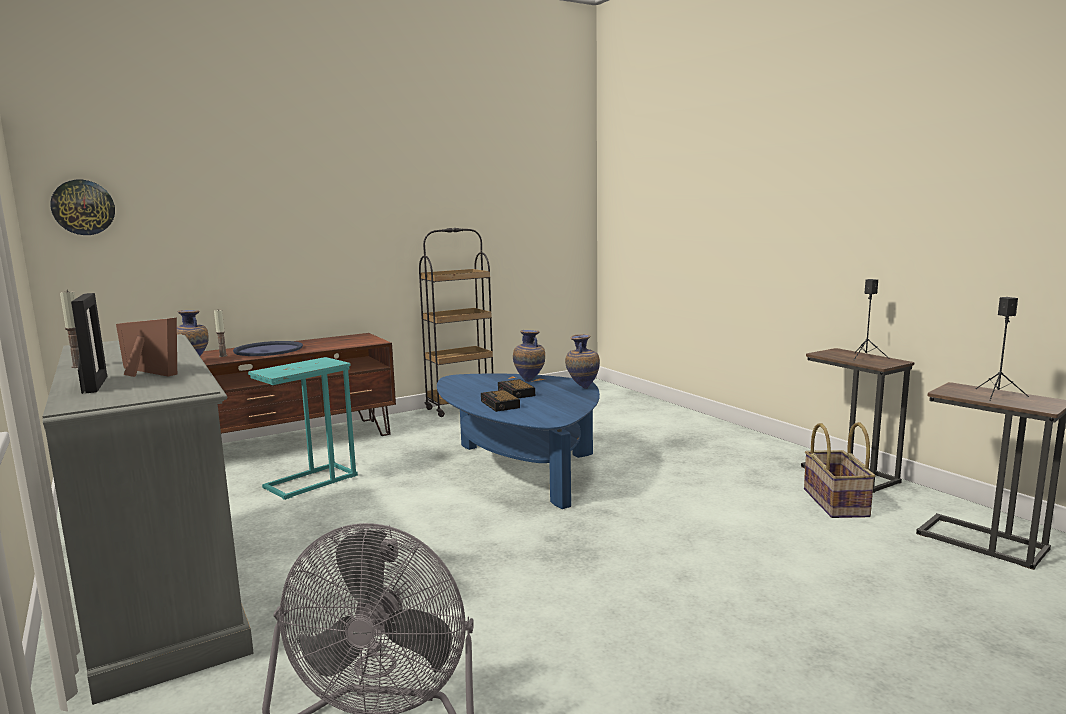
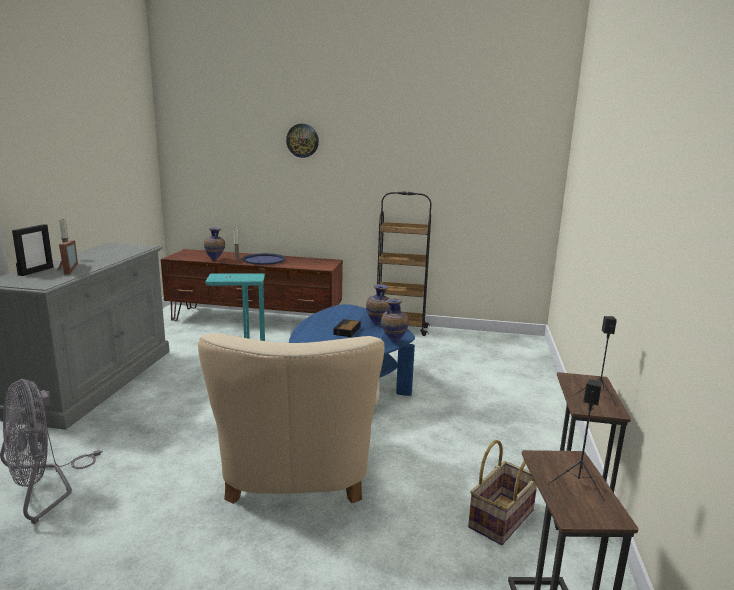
camera: 40 degrees right, 5 degrees up
(83, 207) = (186, 160): wall clock -> wall clock (302, 140)
(500, 405) = (316, 336): alarm clock -> none
(639, 549) = (298, 473): none -> beige armchair

